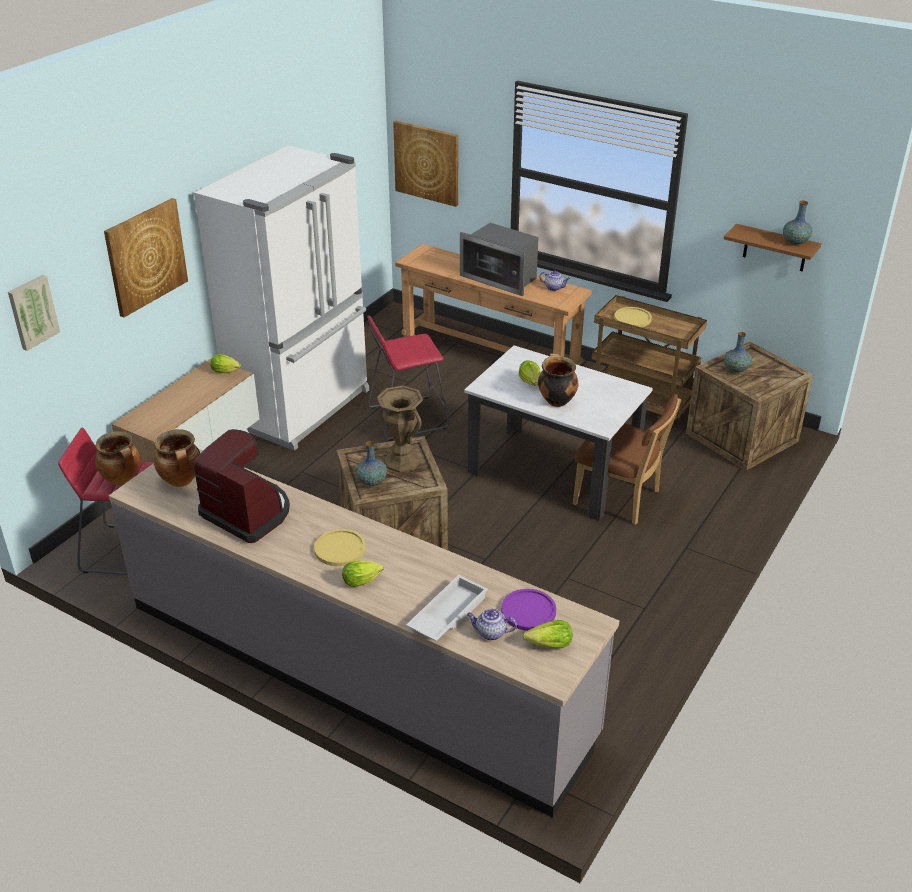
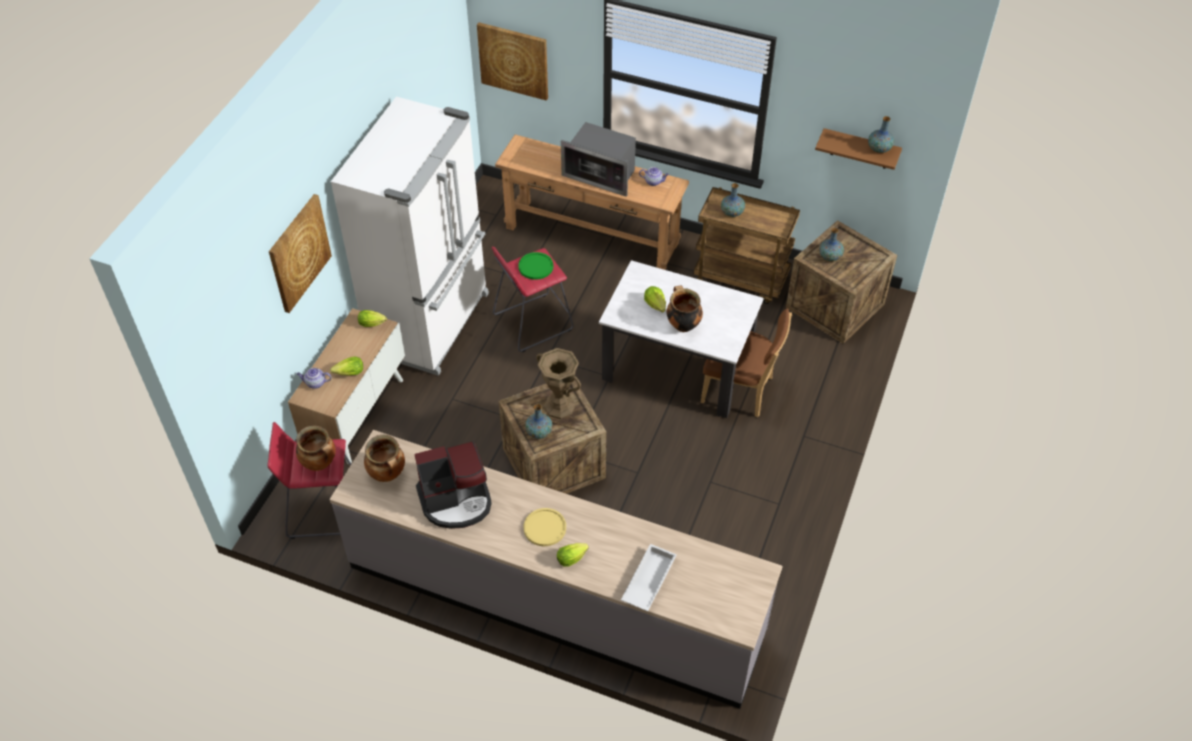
camera: 10 degrees left, 15 degrees up
(32, 312) = (225, 345): picture -> none
(248, 513) = (456, 501): coffee machine -> coffee machine turned 135 degrees clockwise
(413, 346) = (535, 266): none -> green plate
(490, 633) = (685, 593): teapot -> teapot (315, 383)
(528, 611) = (710, 567): purple plate -> none
(549, 645) = (733, 598): lettuce -> lettuce (350, 373)
(632, 318) = (732, 213): yellow plate -> vase

